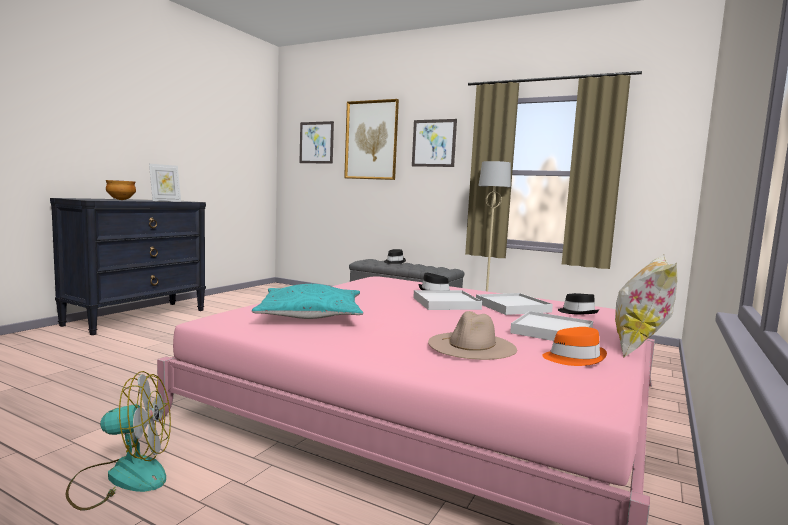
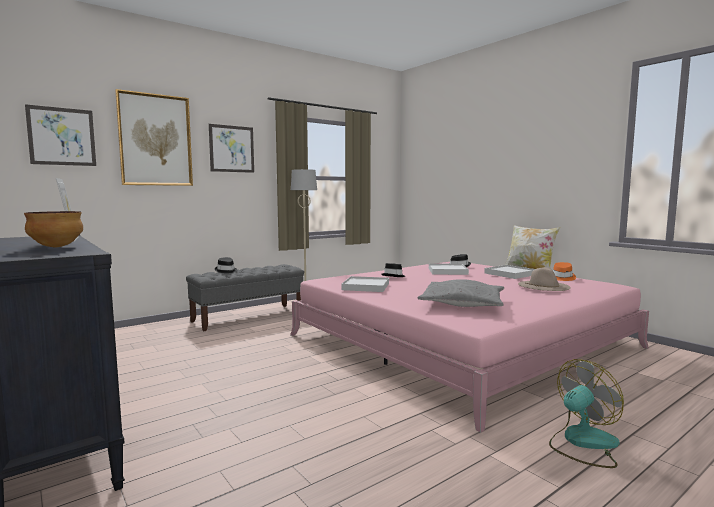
camera: 65 degrees left, 0 degrees up
(122, 477) = (582, 443): fan -> fan turned 45 degrees clockwise
(311, 315) = (462, 304): turquoise pillow -> grey pillow
(445, 303) = (435, 278): white tray -> white tray (365, 286)

